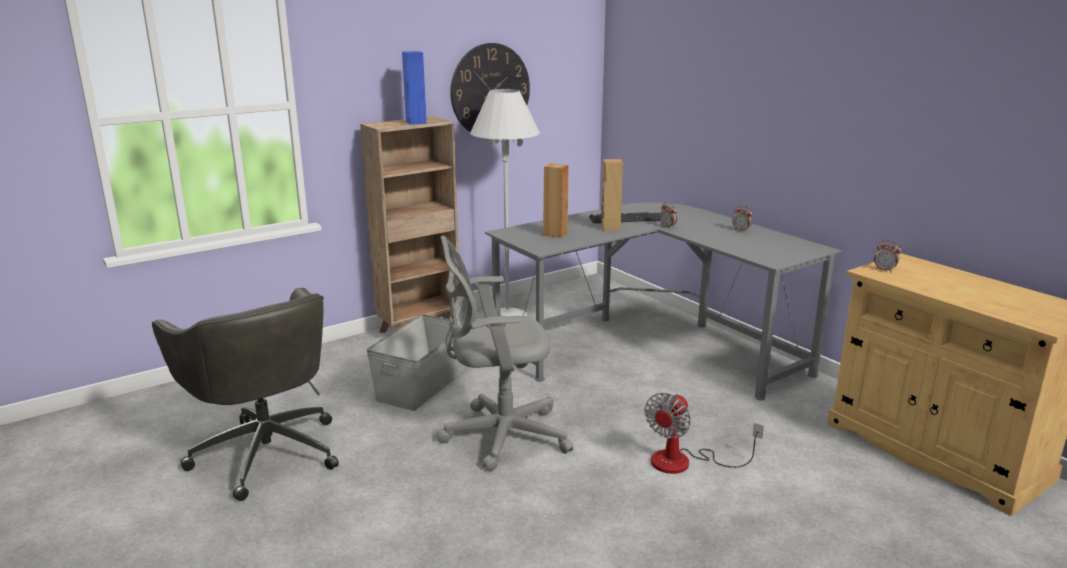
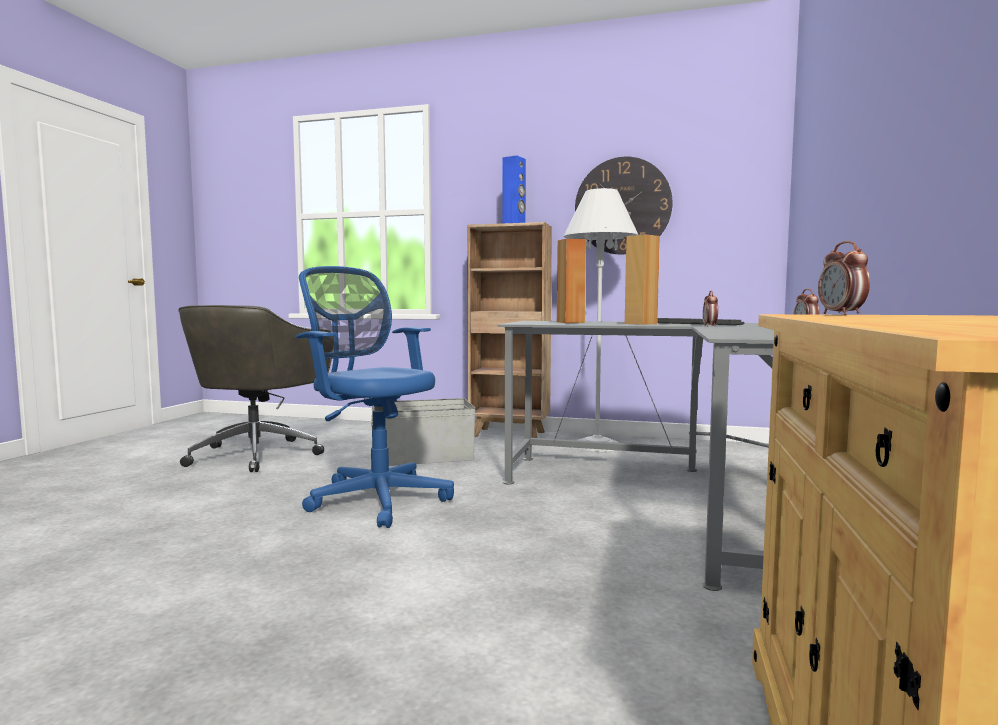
camera: 50 degrees right, 15 degrees down
(499, 436) = (375, 498): grey office chair -> blue office chair
(684, 462) = (448, 586): fan -> none

